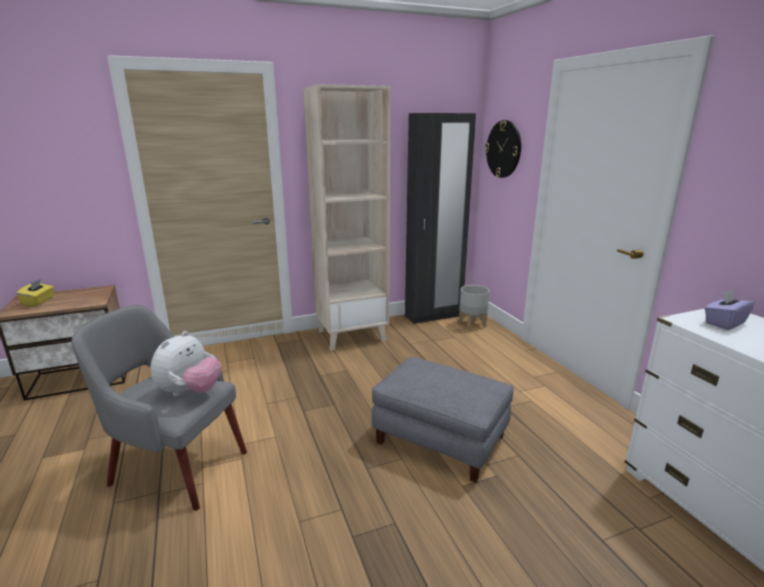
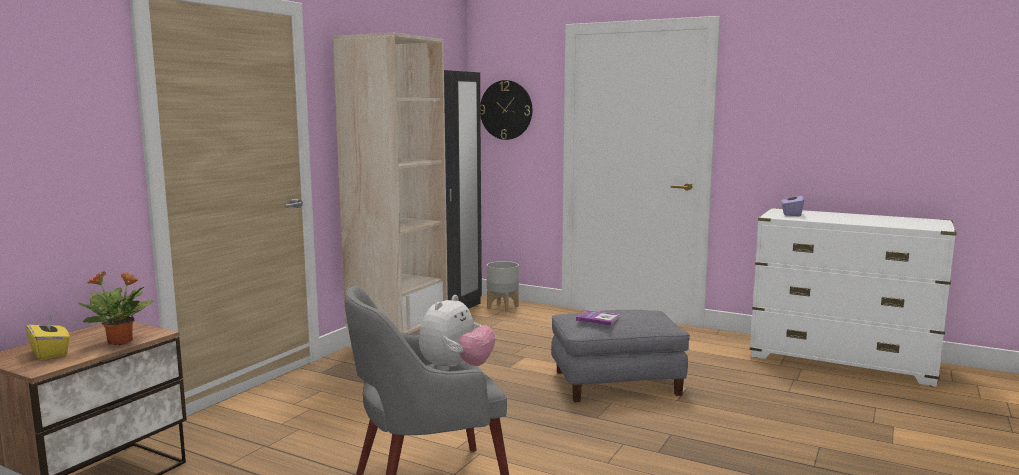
camera: 40 degrees left, 10 degrees down
(72, 304) = (121, 342): none -> potted plant
(190, 392) = (456, 369): plush toy -> plush toy turned 45 degrees clockwise
(415, 377) = (598, 319): none -> book

